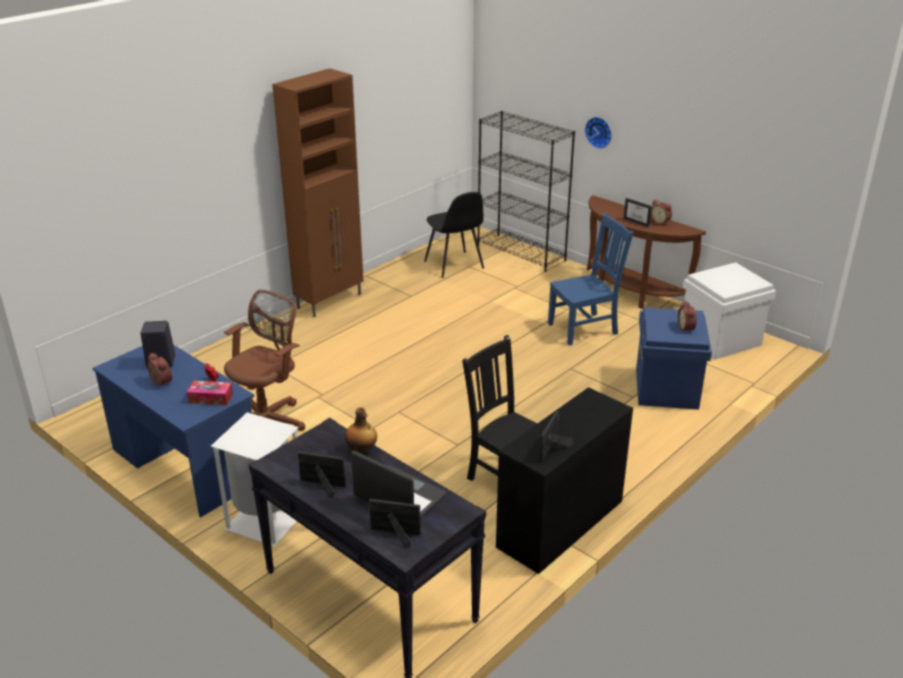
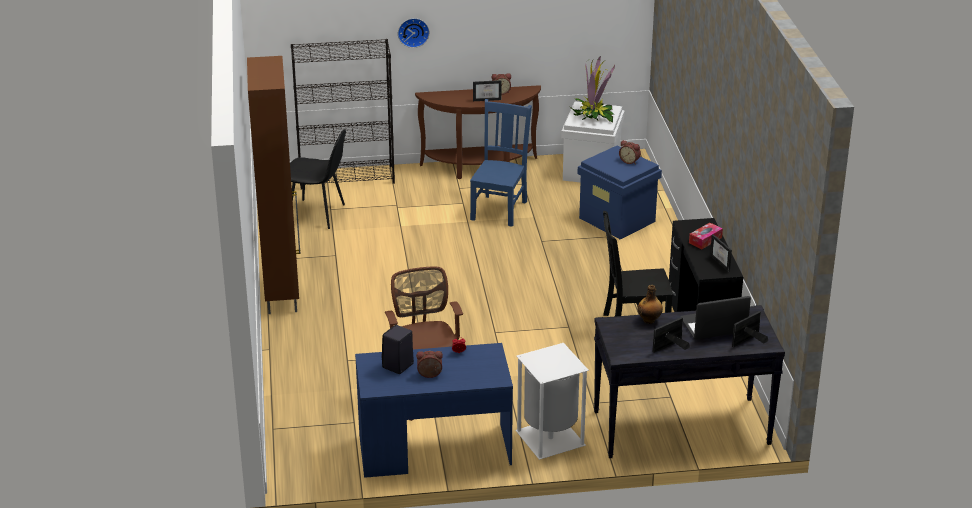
camera: 50 degrees left, 0 degrees up
(210, 398) = (483, 361): tissue box -> tissue box (705, 240)
(729, 279) = (593, 115): none -> potted plant

